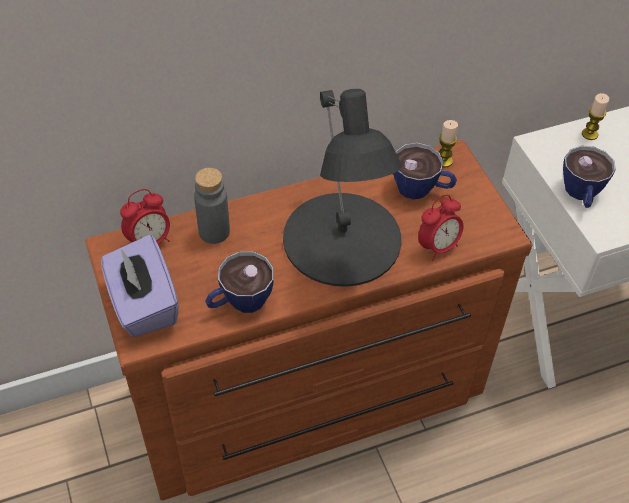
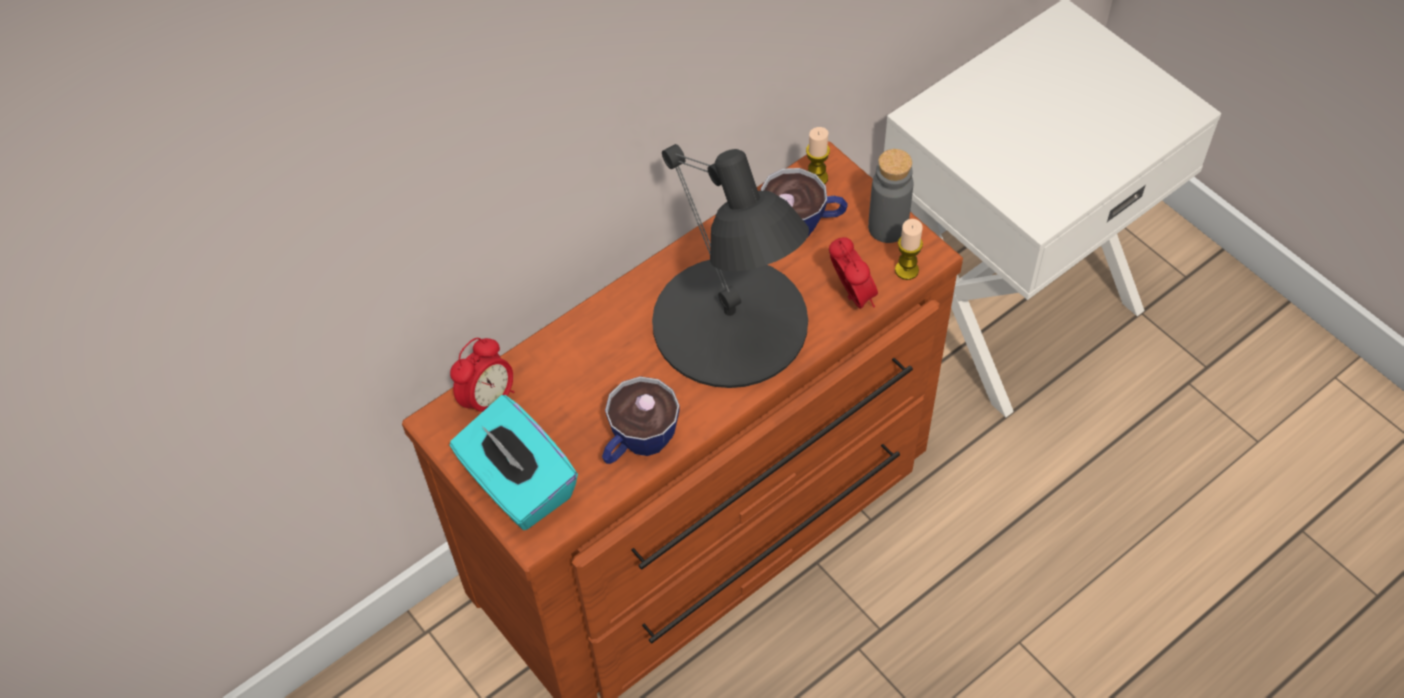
camera: 15 degrees left, 5 degrees up
(143, 304) = (518, 485): purple tissue box -> turquoise tissue box
(214, 232) = (565, 361): grey bottle -> grey bottle (887, 227)
(438, 247) = (851, 297): alarm clock -> alarm clock turned 60 degrees counterclockwise
(581, 195) = (997, 172): cup -> none
(589, 134) = (980, 84): candle -> candle (906, 270)

